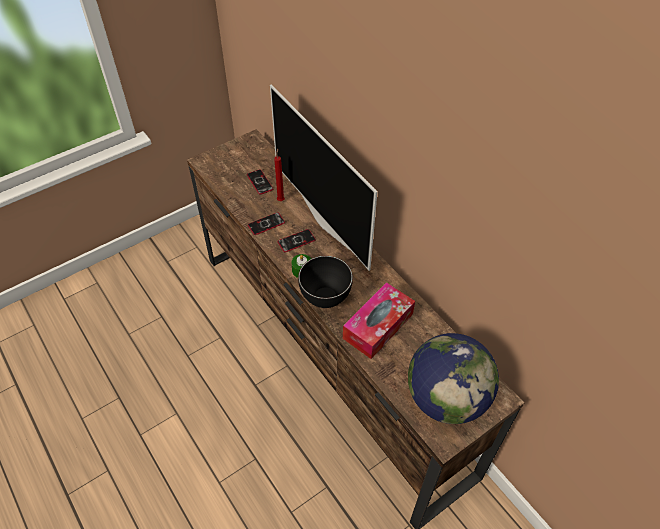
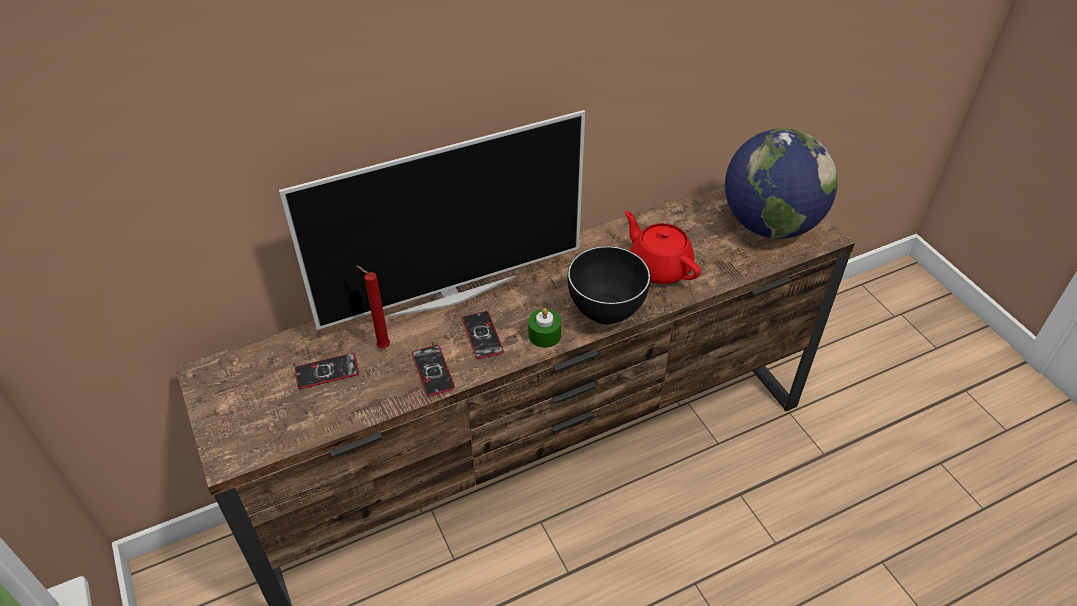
camera: 80 degrees left, 5 degrees down
(378, 326) = (659, 267): tissue box -> red teapot

